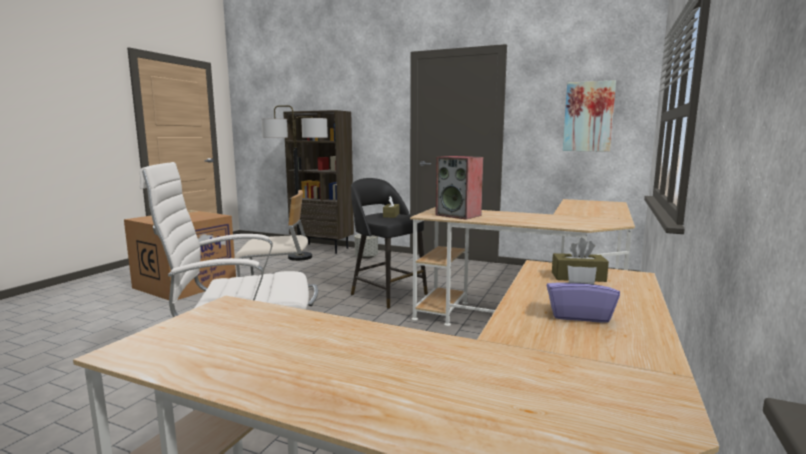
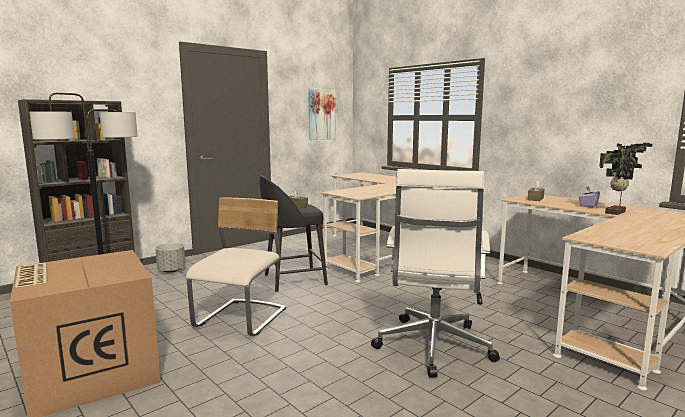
camera: 65 degrees left, 0 degrees up
(459, 215) = (367, 192): speaker -> none
(517, 340) = (617, 213): none -> potted plant

